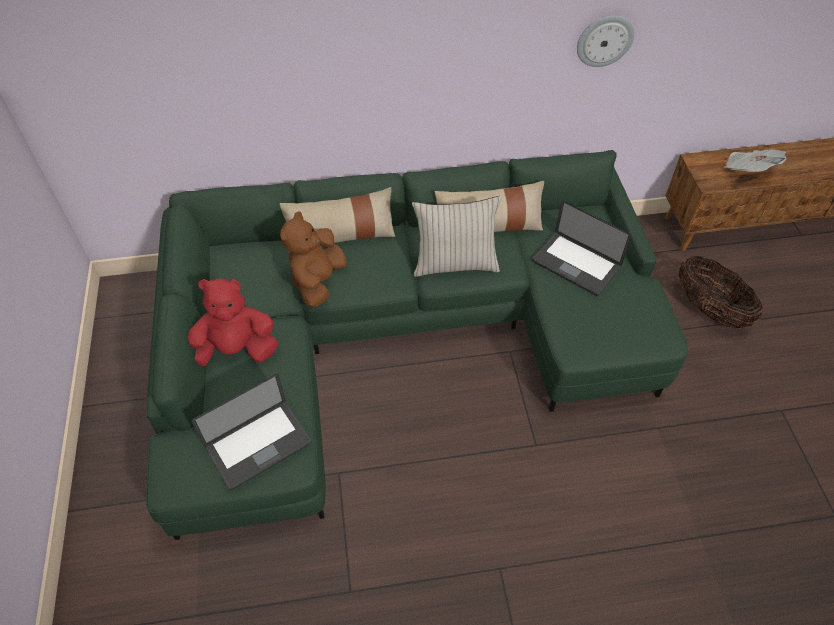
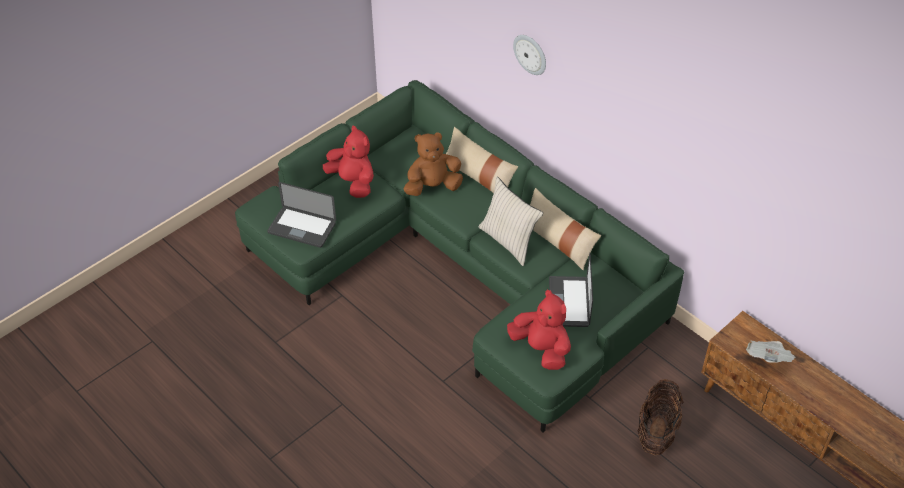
camera: 55 degrees right, 5 degrees down
(604, 40) = (683, 167): wall clock -> wall clock (530, 54)
(623, 321) = (541, 349): none -> red plush toy

